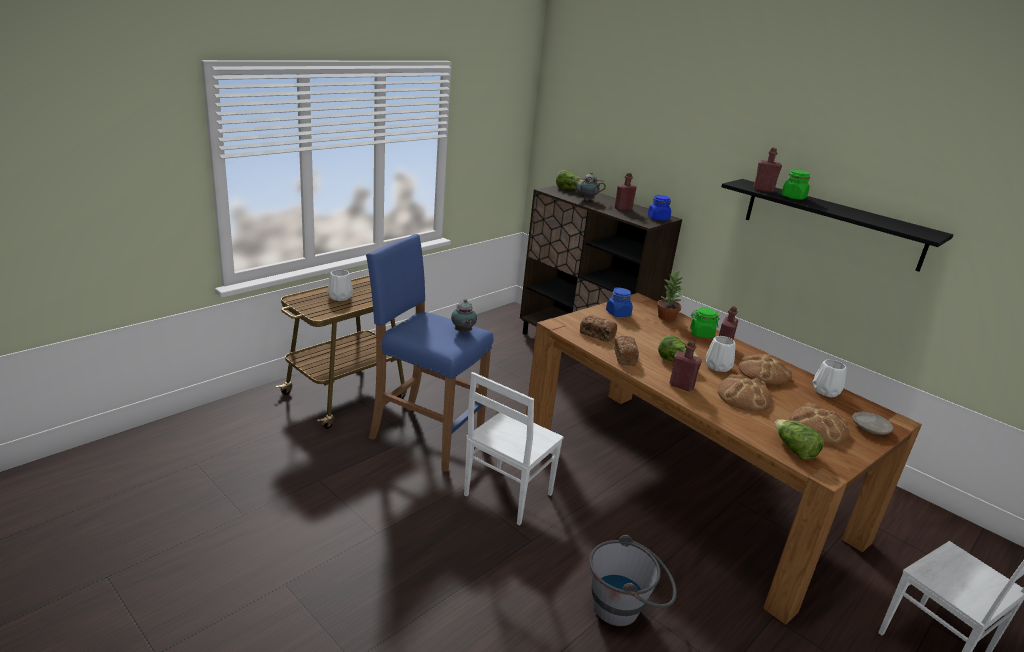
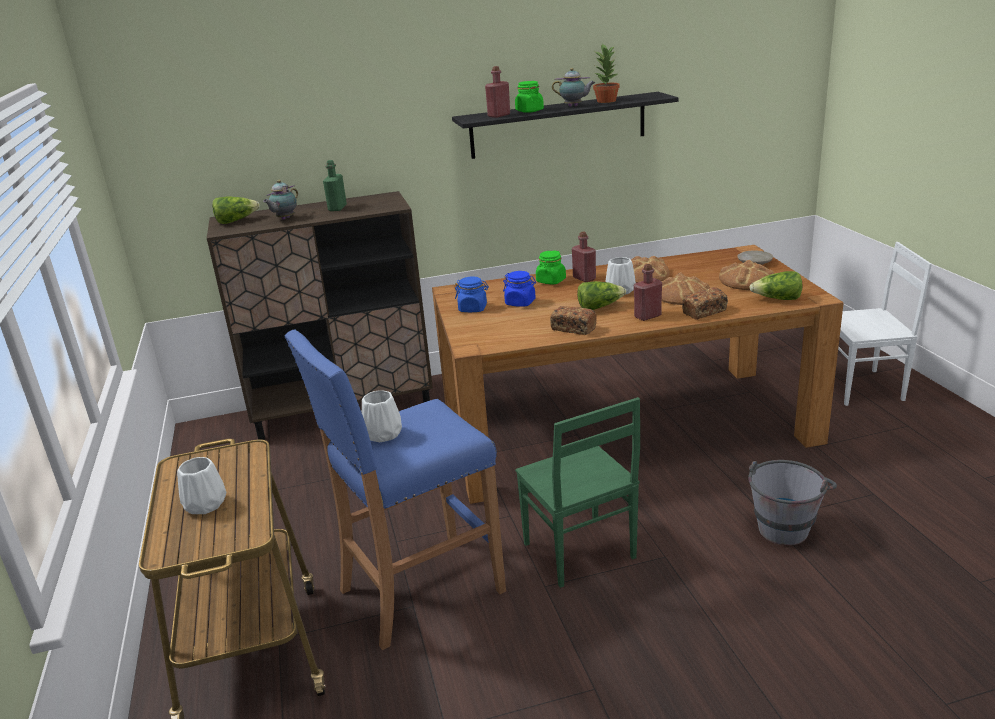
camera: 55 degrees left, 0 degrees up
(463, 332) = (429, 415): teapot -> teapot (574, 106)
(506, 495) = (578, 552): white chair -> green chair
(597, 335) = (513, 331): bread -> bread (704, 312)
(623, 209) = (337, 208): red bottle -> green bottle
(658, 218) = (386, 199): blue jar -> blue jar (520, 303)
(667, 317) = (502, 287): potted plant -> potted plant (606, 101)
(826, 391) = (689, 261): white vase -> white vase (384, 434)

